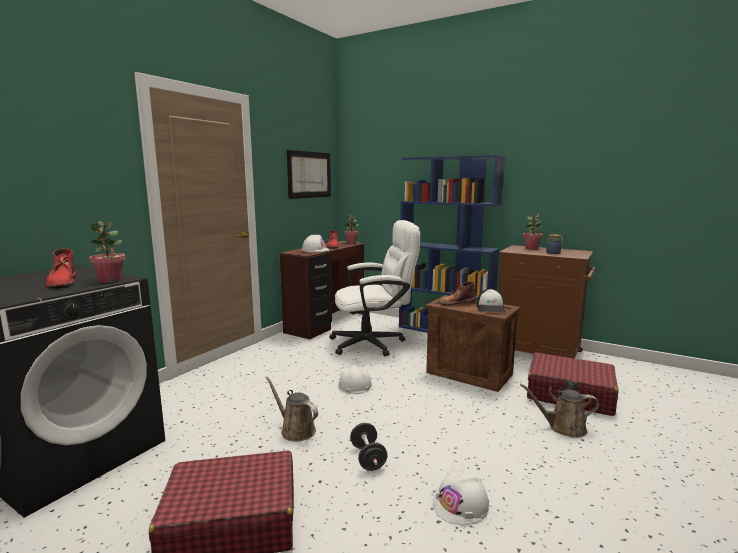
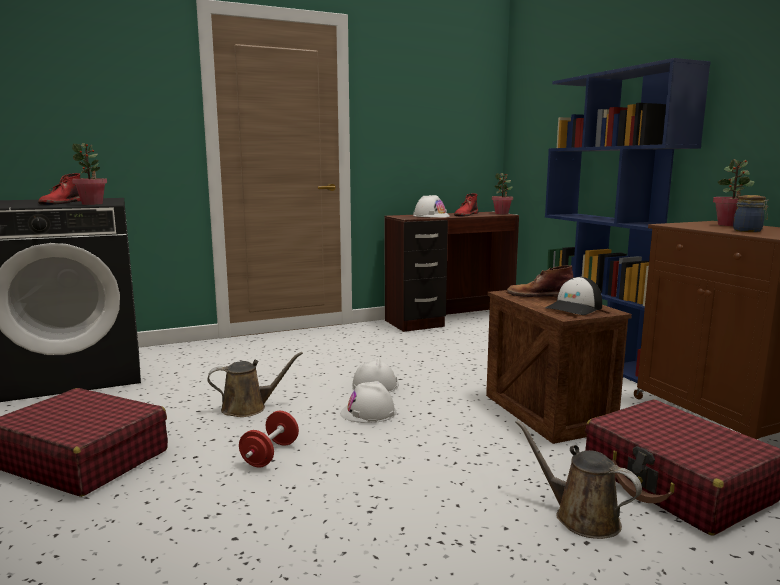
camera: 35 degrees right, 0 degrees up
(295, 430) = (248, 408): brown watering can -> brown watering can turned 90 degrees clockwise
(309, 175) = (447, 116): picture -> none
(368, 458) = (270, 455): black dumbbell -> red dumbbell
(374, 343) = (473, 350): white office chair -> none
(461, 504) = (284, 535): white hard hat -> white hard hat (368, 412)

